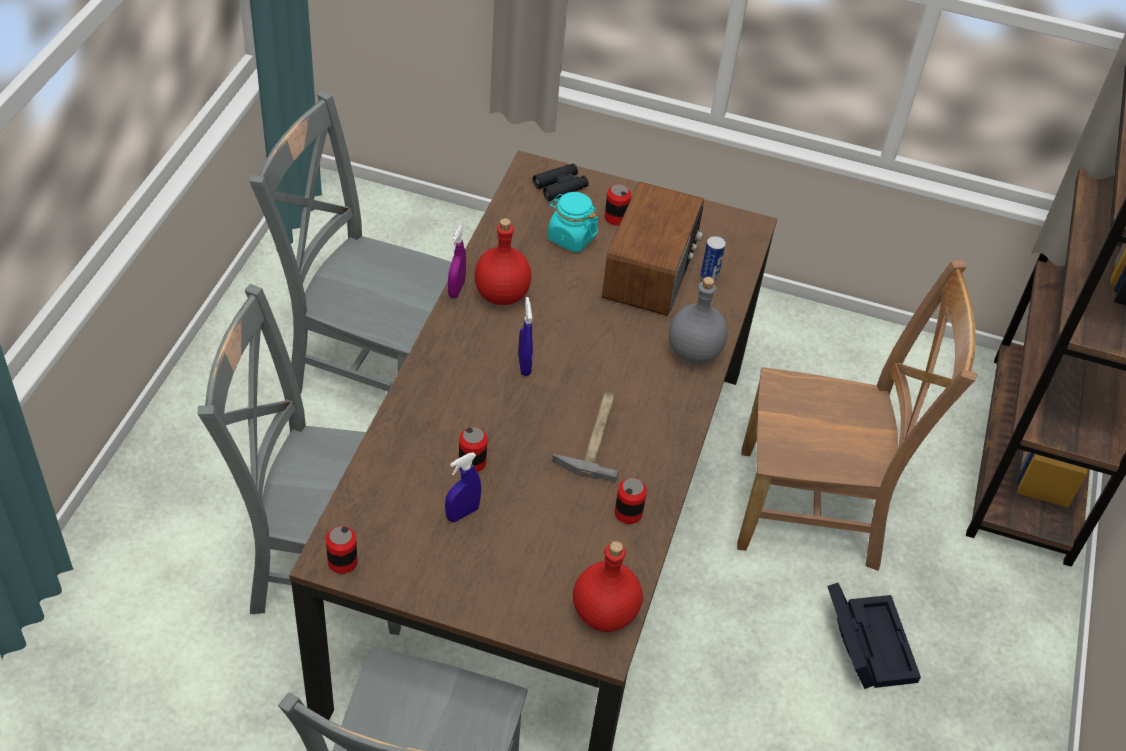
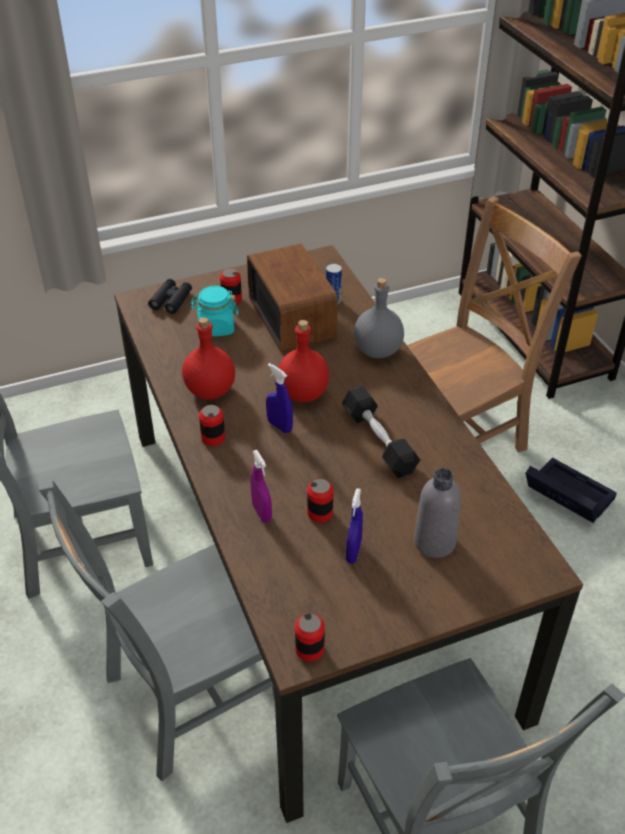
camera: 35 degrees left, 5 degrees down
(456, 289) = (173, 406): purple spray bottle -> purple spray bottle (262, 513)
(538, 554) = (434, 542): none -> grey bottle
(594, 435) = (379, 441): hammer -> black dumbbell
(605, 614) = (521, 549): red bottle -> red bottle (304, 394)
(628, 513) = (457, 475): can -> can (213, 438)

